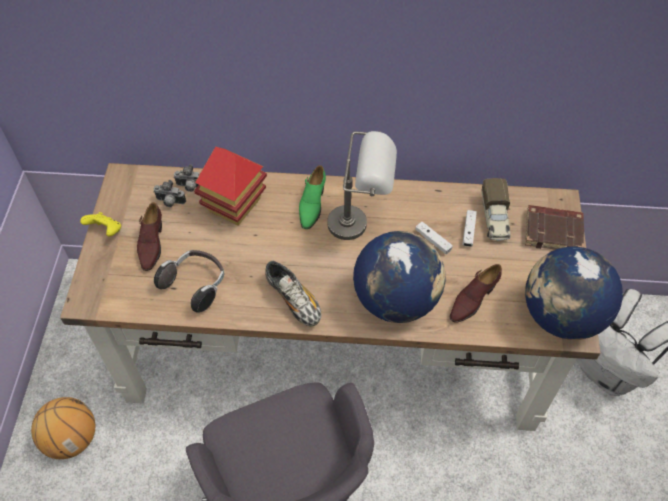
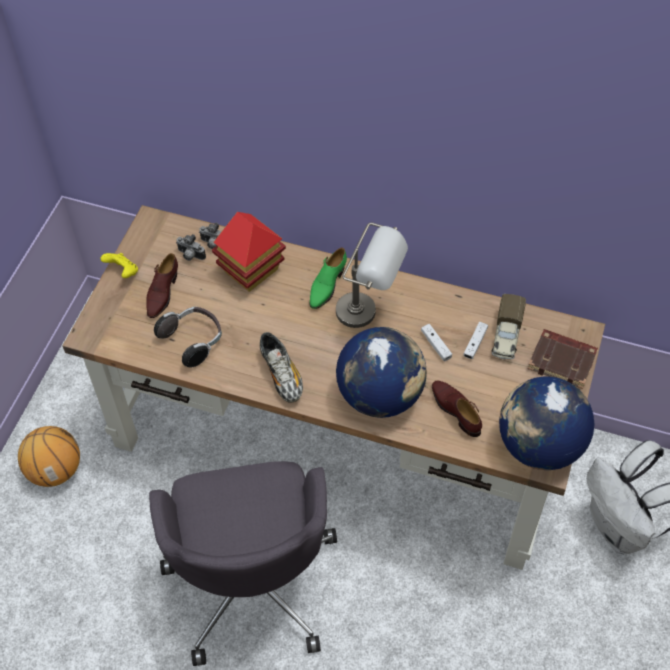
camera: 15 degrees right, 0 degrees up
(472, 299) = (456, 410): brown shoe -> brown shoe turned 90 degrees clockwise

